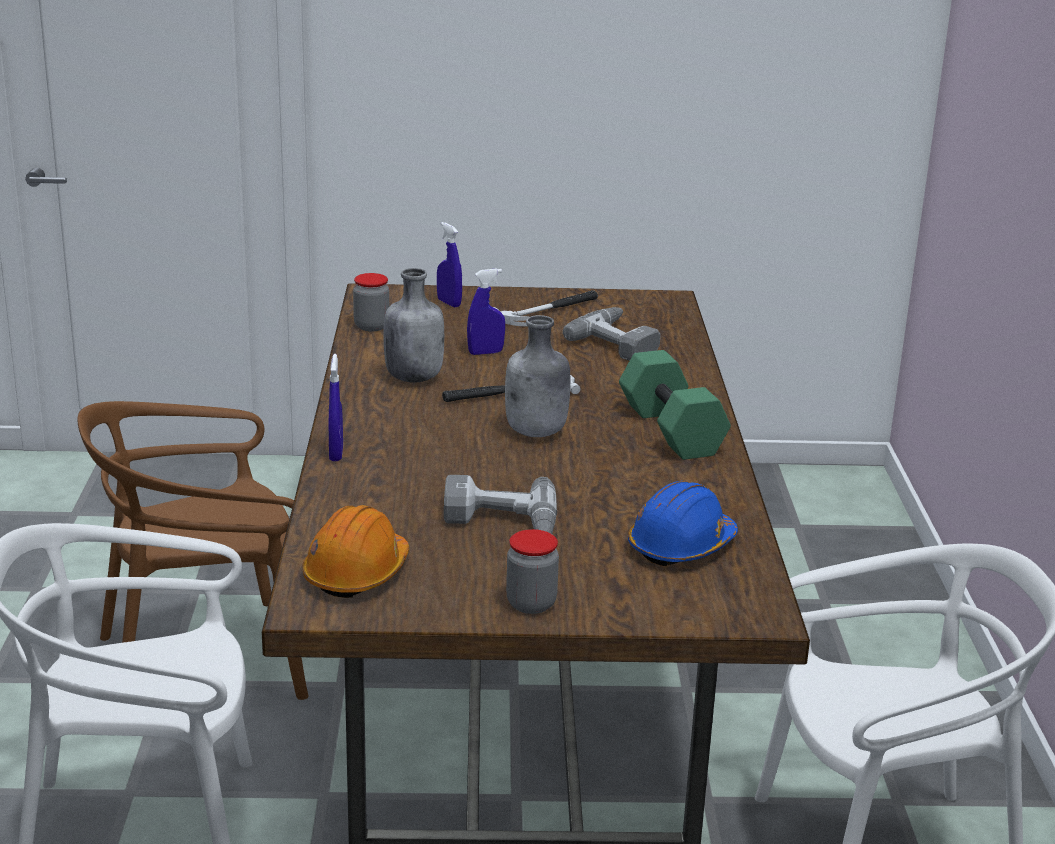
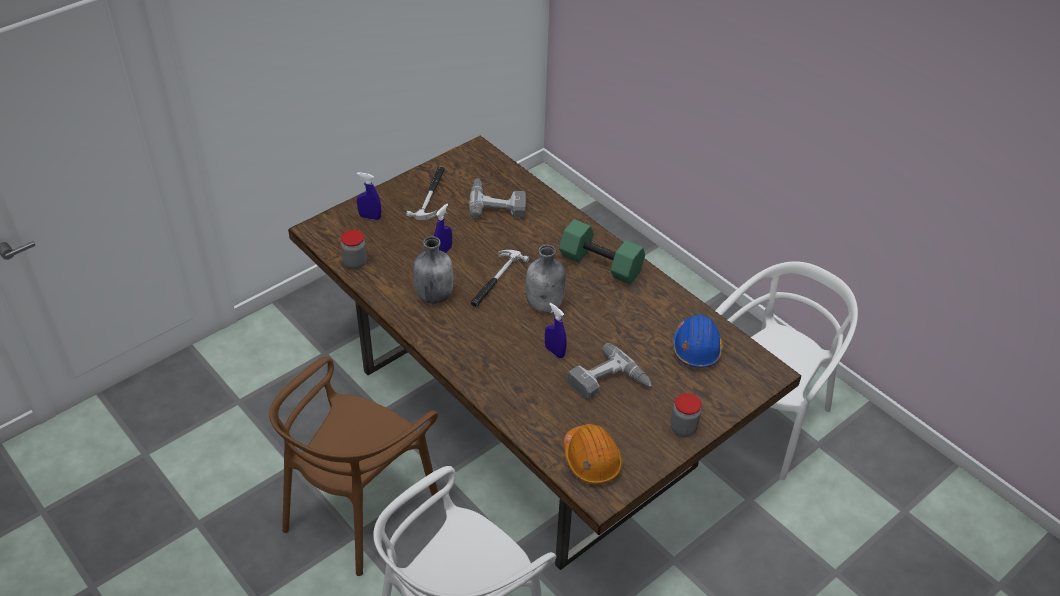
camera: 40 degrees left, 20 degrees up
(336, 454) = (474, 381): blue spray bottle -> blue spray bottle (554, 351)

